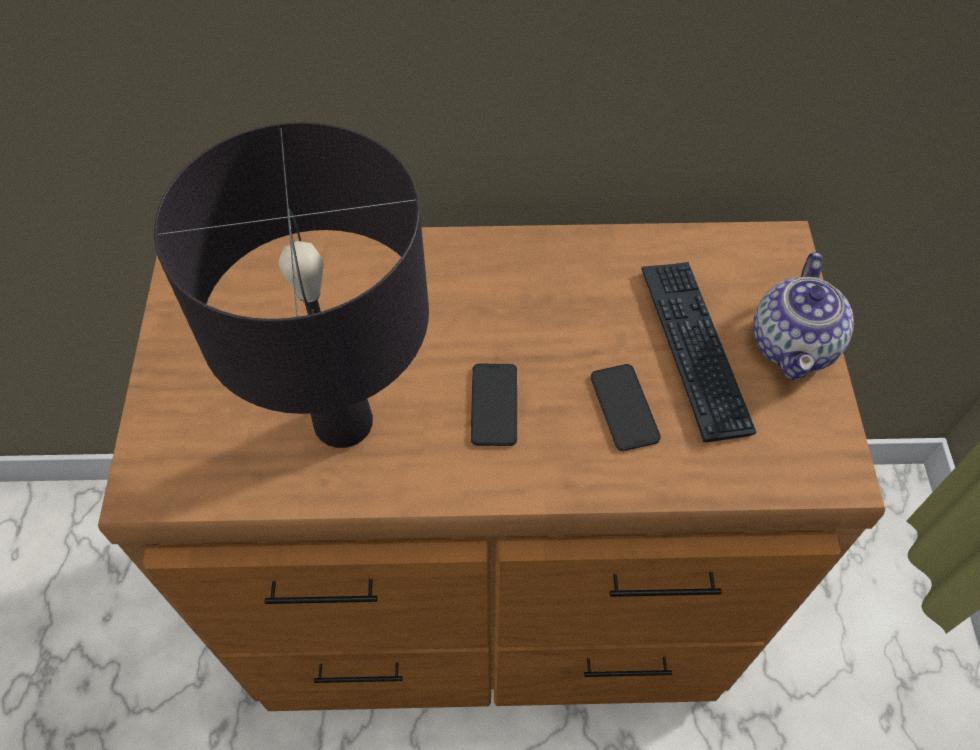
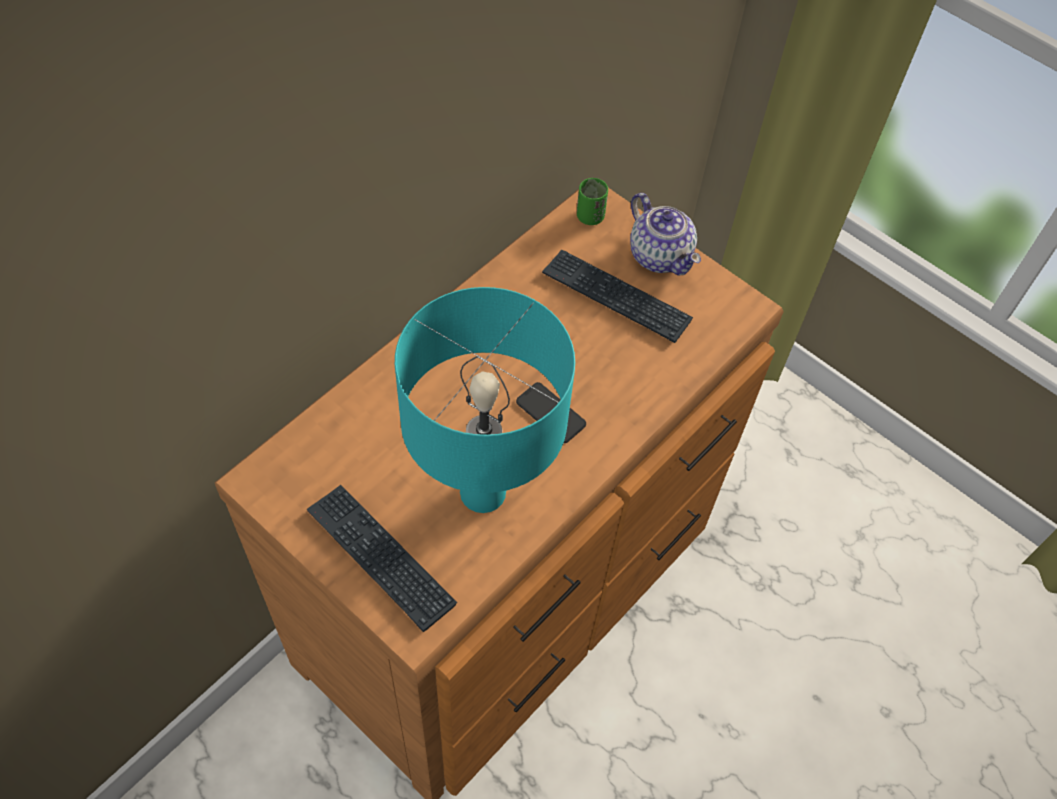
camera: 50 degrees left, 0 degrees up
(195, 400) = (380, 557): none -> keyboard
(343, 424) = (483, 494): black table lamp -> turquoise table lamp
(624, 407) = (617, 358): phone -> none
(758, 253) = (590, 216): none -> green cup

